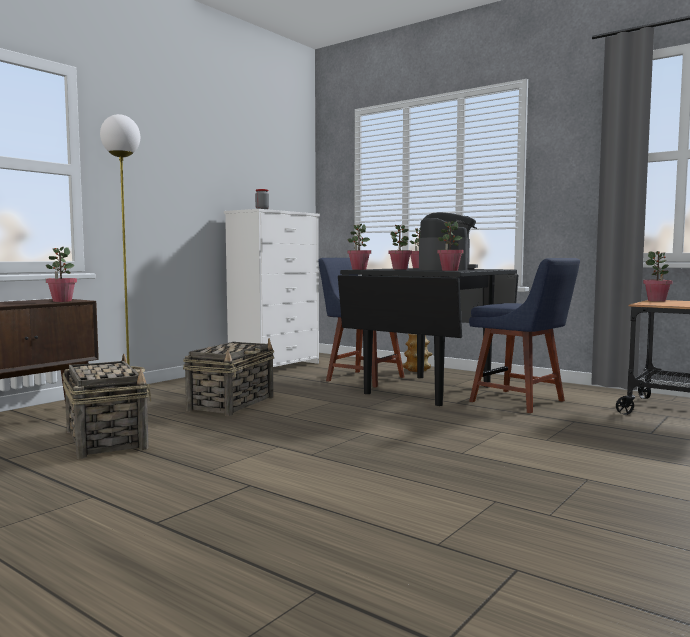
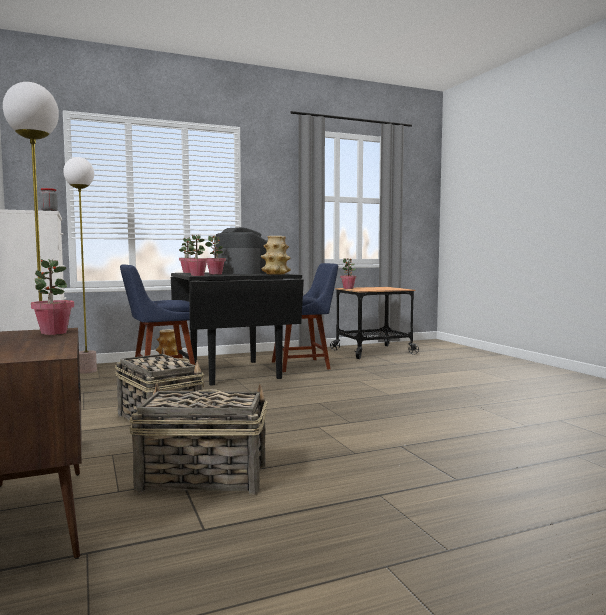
camera: 60 degrees left, 0 degrees up
(343, 362) = (87, 371): none -> floor lamp
(449, 270) = (275, 274): potted plant -> vase

